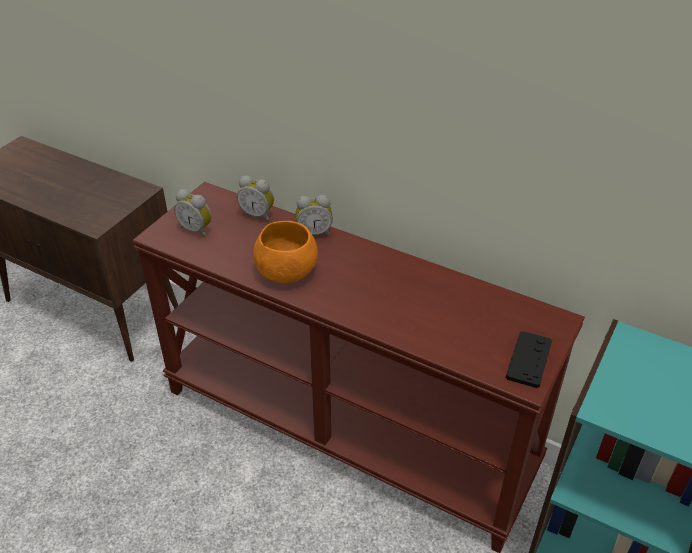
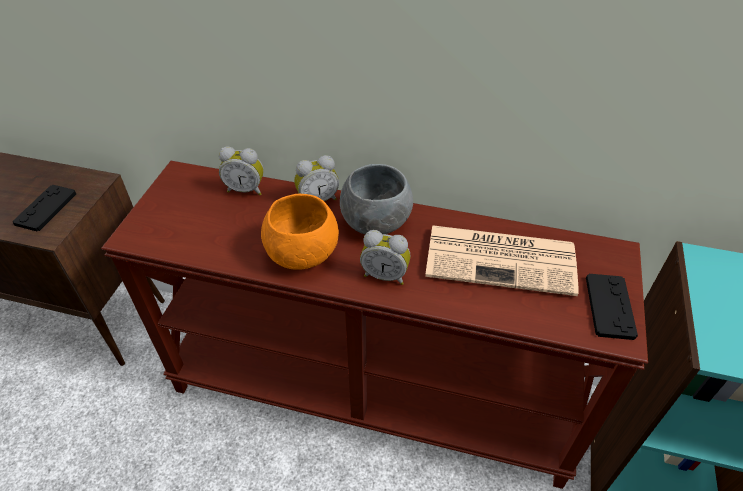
camera: 15 degrees left, 5 degrees up
(98, 205) = (46, 208): none -> black game controller
(197, 229) = (179, 220): alarm clock -> alarm clock (385, 275)
(356, 259) = (375, 222): none -> grey bowl
(453, 307) = (502, 259): none -> newspaper

